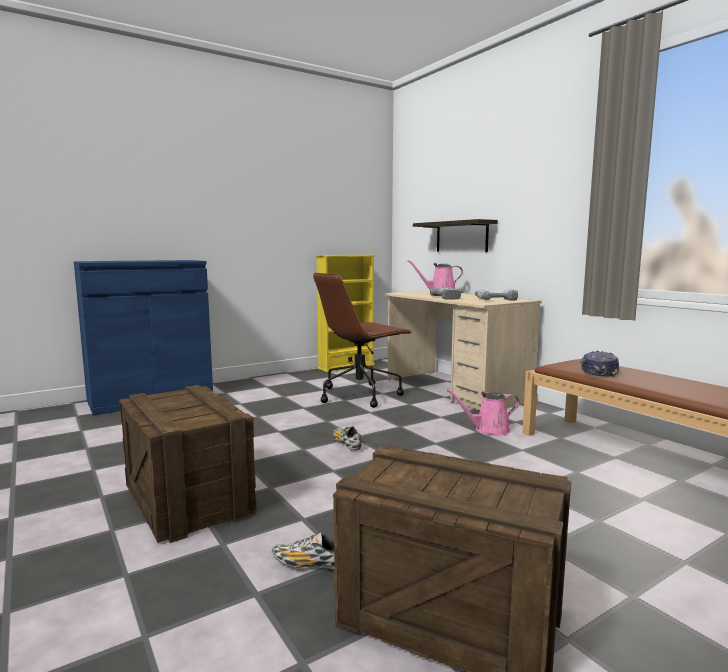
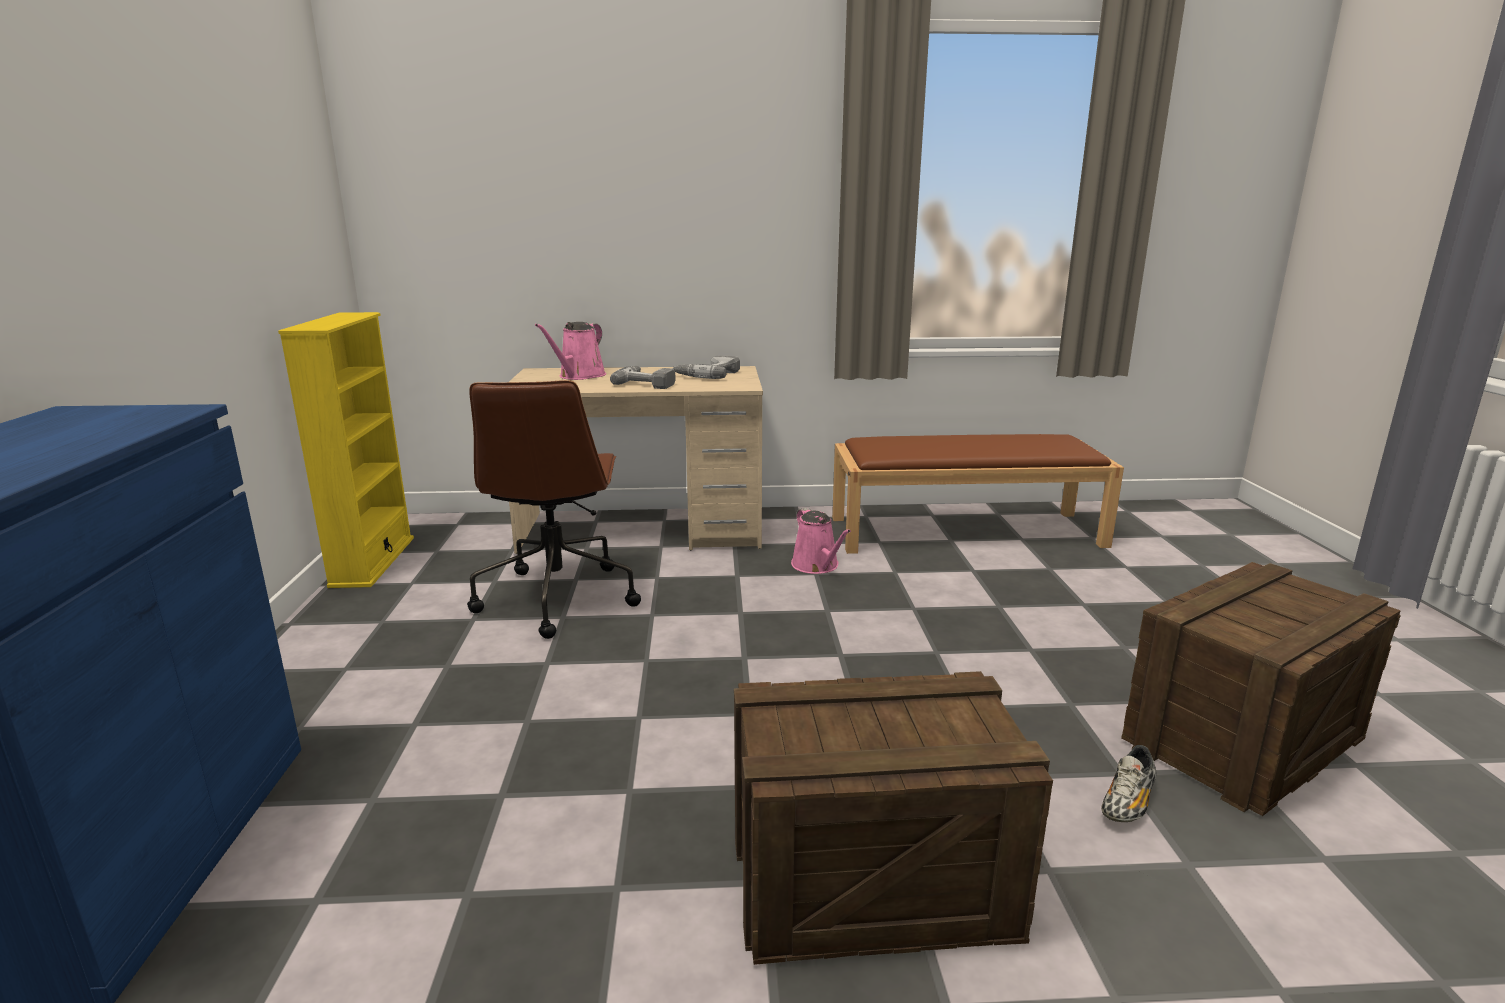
camera: 60 degrees left, 10 degrees up
(346, 444) = (768, 672): shoe -> none
(461, 237) = (571, 268): shelf -> none
(488, 430) = (817, 566): pink watering can -> pink watering can turned 45 degrees counterclockwise
(598, 372) = (927, 449): cap -> none

